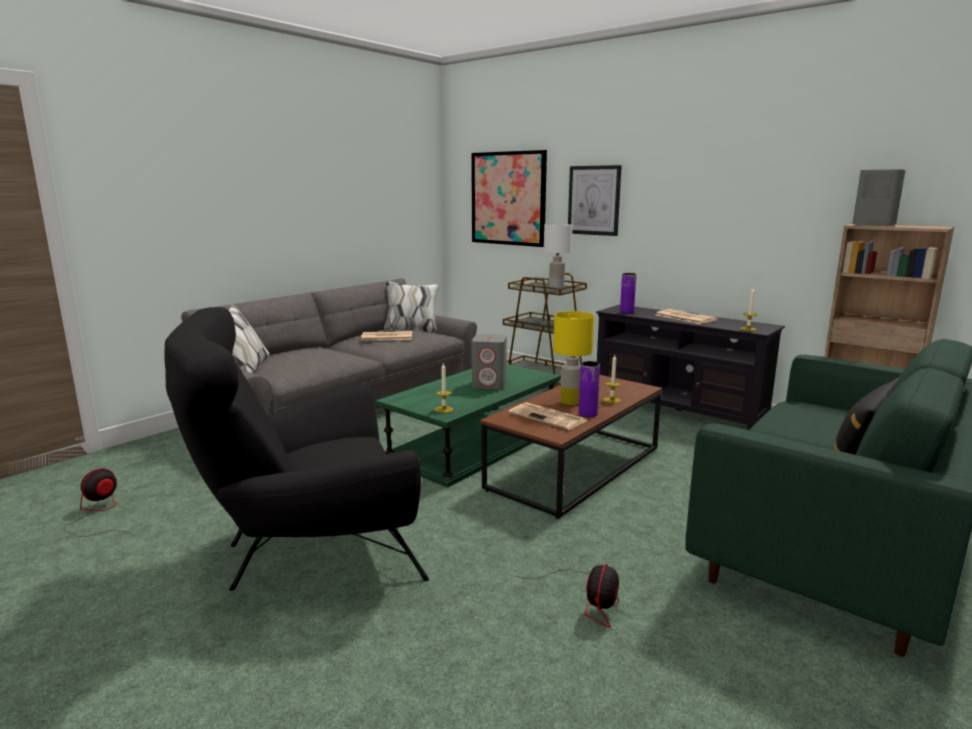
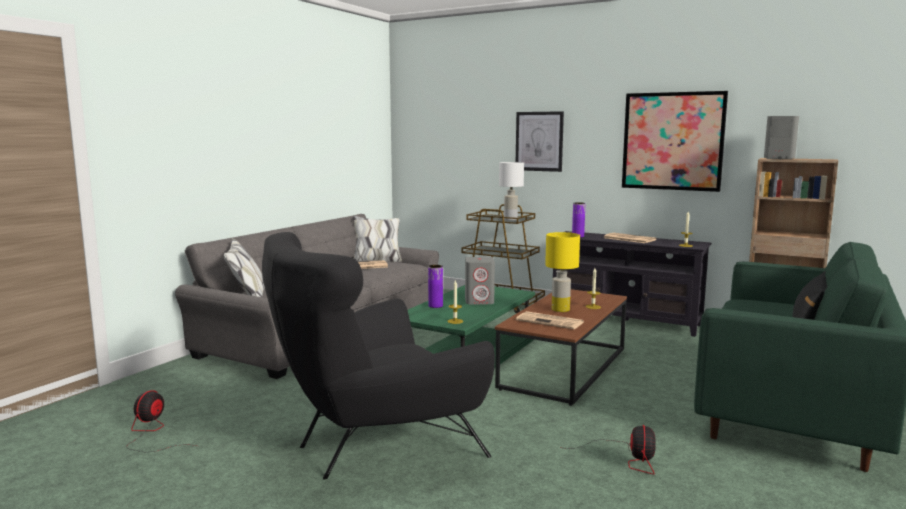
camera: 10 degrees left, 5 degrees down
(508, 198) = (457, 140): picture -> picture (672, 141)
(588, 414) = (581, 317): purple vase -> purple vase (435, 306)

